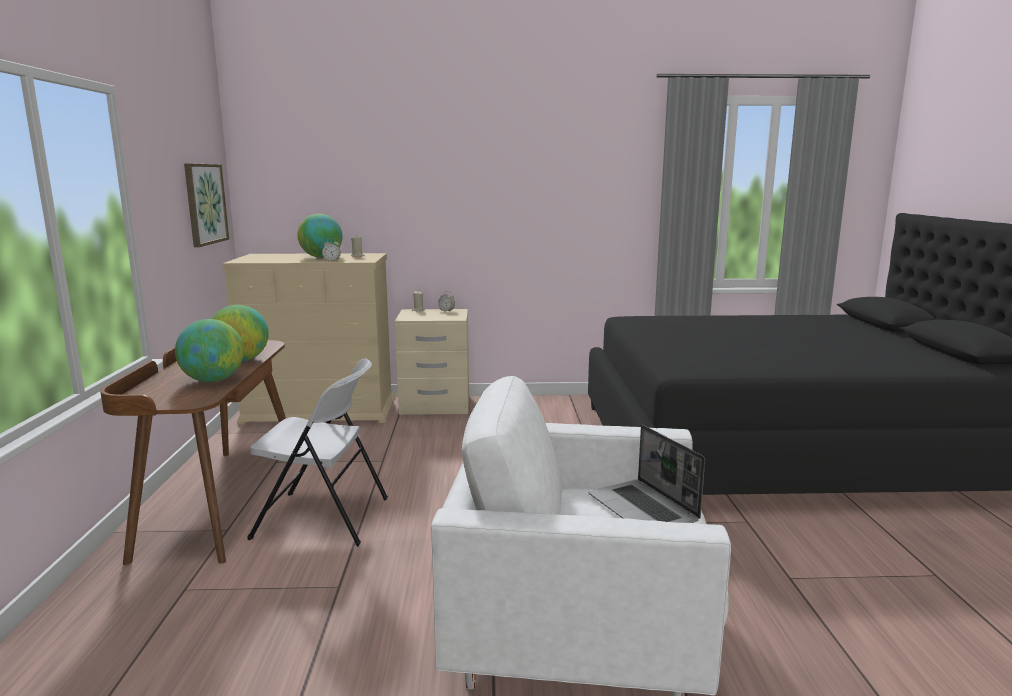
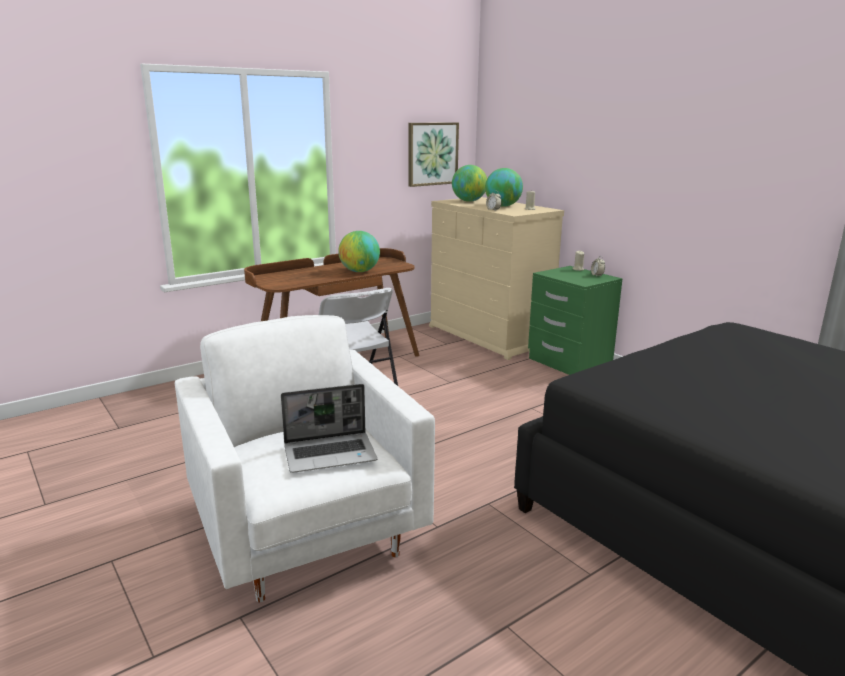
camera: 55 degrees right, 5 degrees up
(213, 380) = (315, 278): globe -> globe (469, 201)
(435, 406) = (568, 363): beige nightstand -> green nightstand
(644, 509) = (331, 453): laptop -> laptop turned 135 degrees counterclockwise

